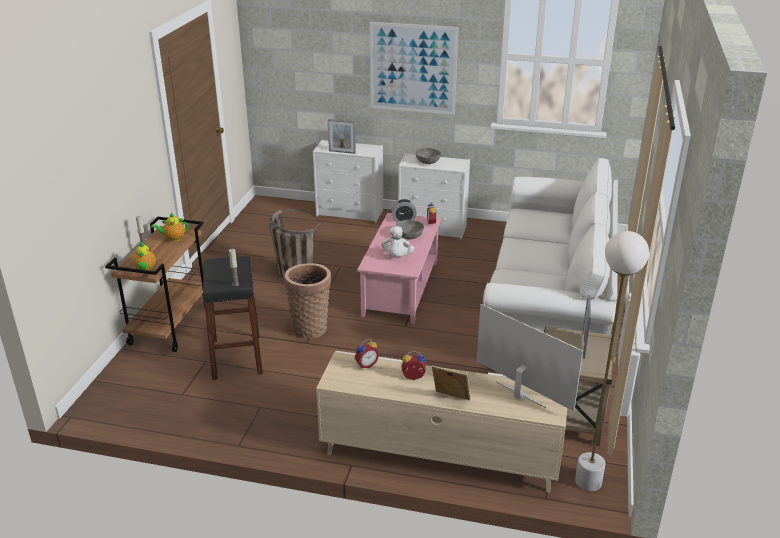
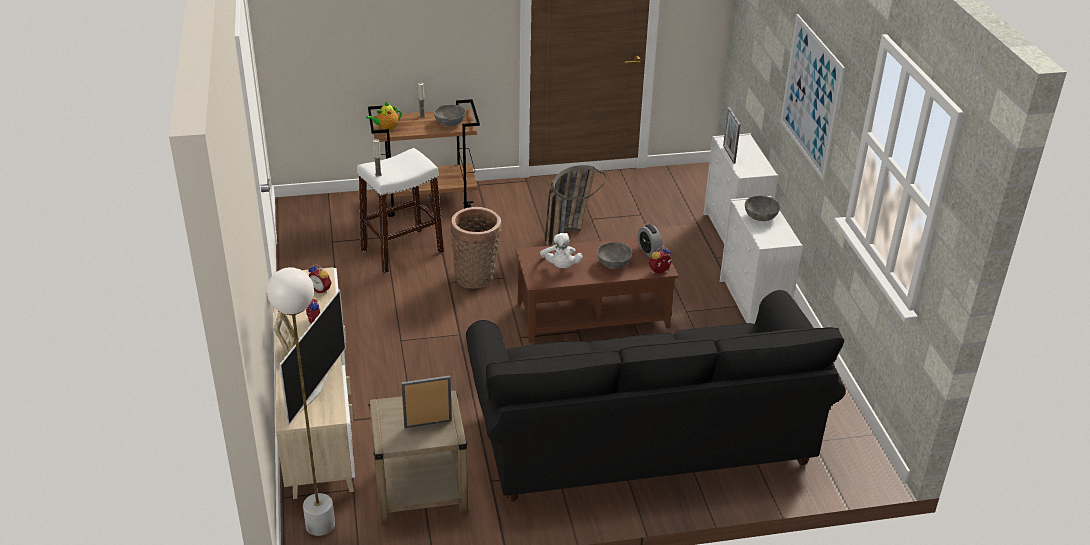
camera: 65 degrees right, 5 degrees up
(173, 238) = (450, 123): teapot -> grey bowl
(236, 356) = (402, 250): black stool -> white stool
(397, 256) = (561, 266): white plush toy -> white plush toy turned 75 degrees counterclockwise
(401, 289) = (592, 316): pink coffee table -> brown coffee table
(548, 305) = (643, 438): white sofa -> black sofa

